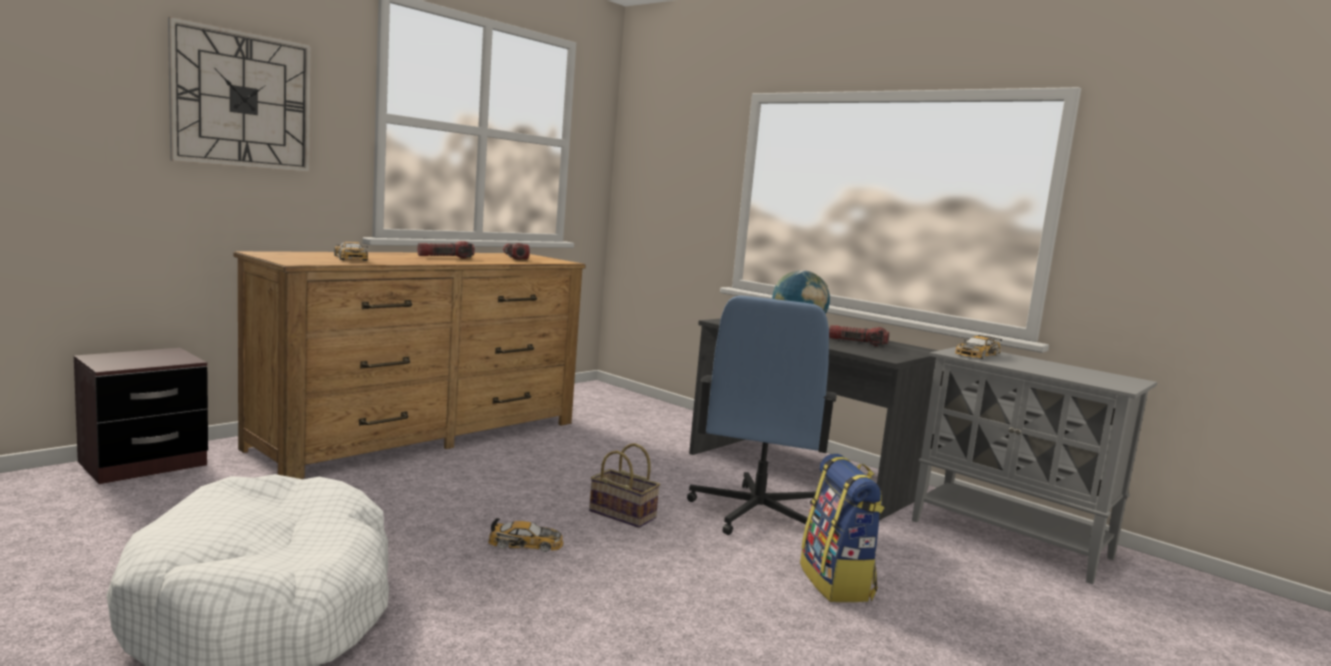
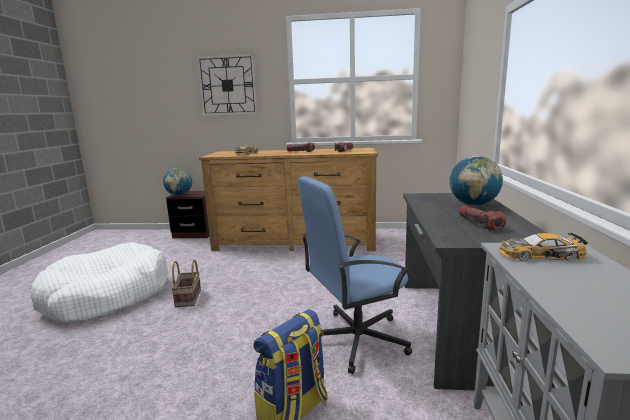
camera: 55 degrees right, 5 degrees up
(123, 364) = (179, 195): none -> globe
(526, 543) = (216, 305): toy car -> none
(624, 515) = (284, 309): basket -> basket (189, 298)

